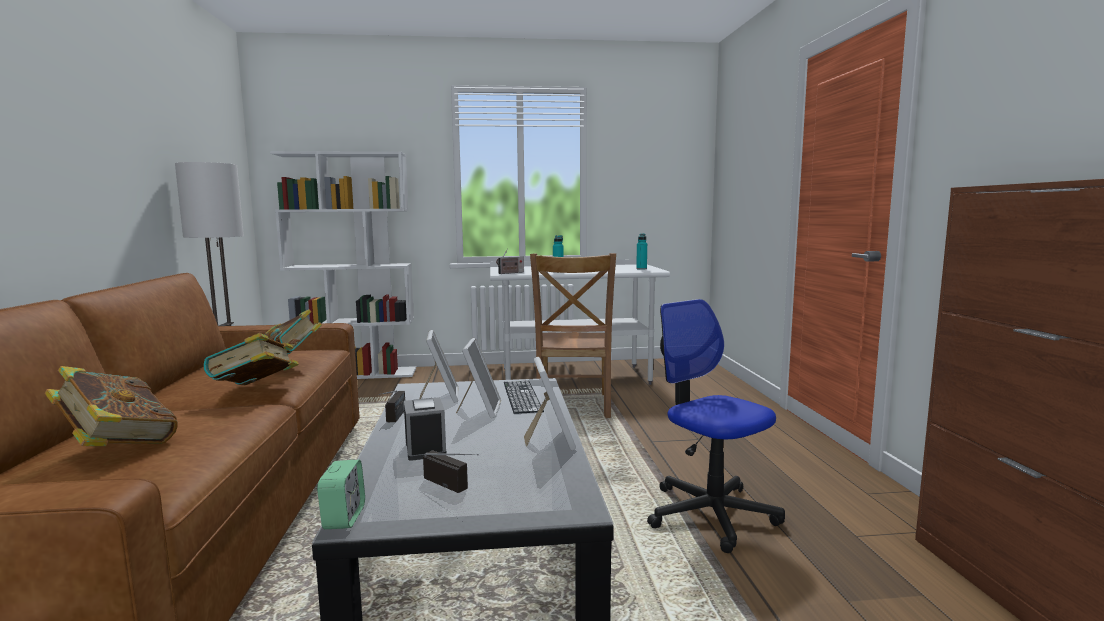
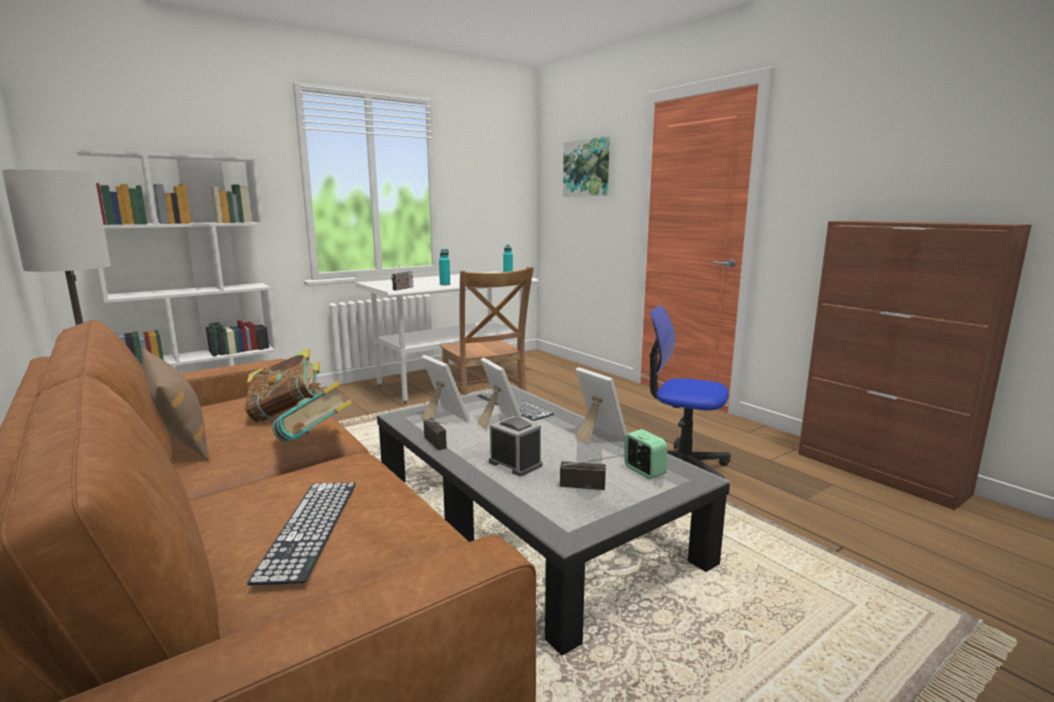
camera: 30 degrees left, 5 degrees up
(118, 446) = (309, 527): book -> keyboard
(202, 370) = (178, 436): none -> brown pillow
(344, 518) = (555, 532): alarm clock -> alarm clock (644, 471)
(750, 146) = (587, 168): none -> picture

